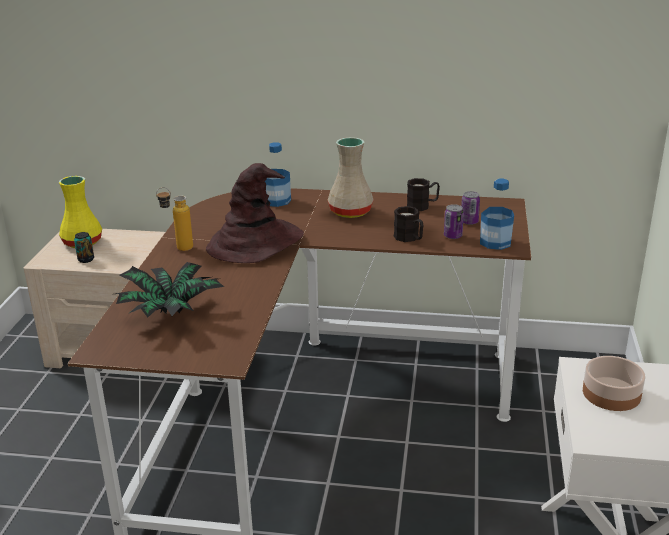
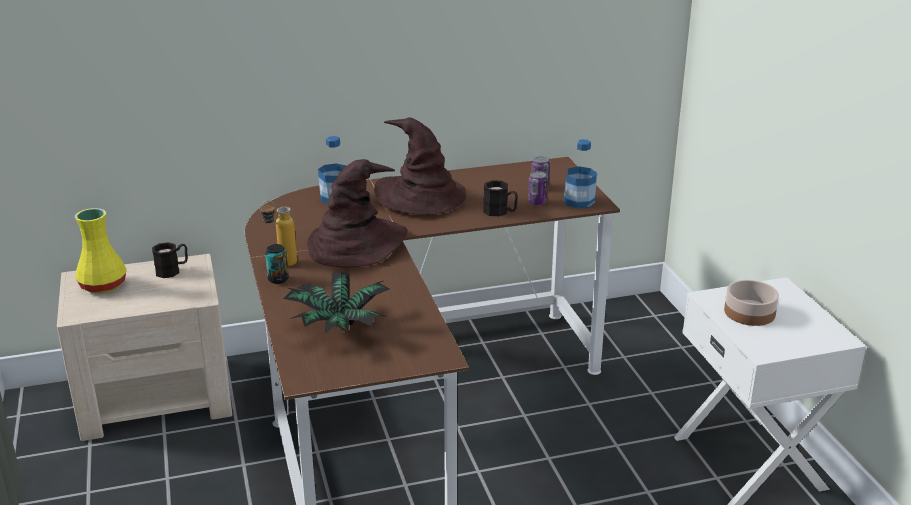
camera: 25 degrees left, 0 degrees up
(86, 259) = (126, 303): can -> can (278, 279)
(350, 212) = (421, 197): beige vase -> brown hat
(422, 206) = (483, 179): black mug -> black mug (172, 270)

